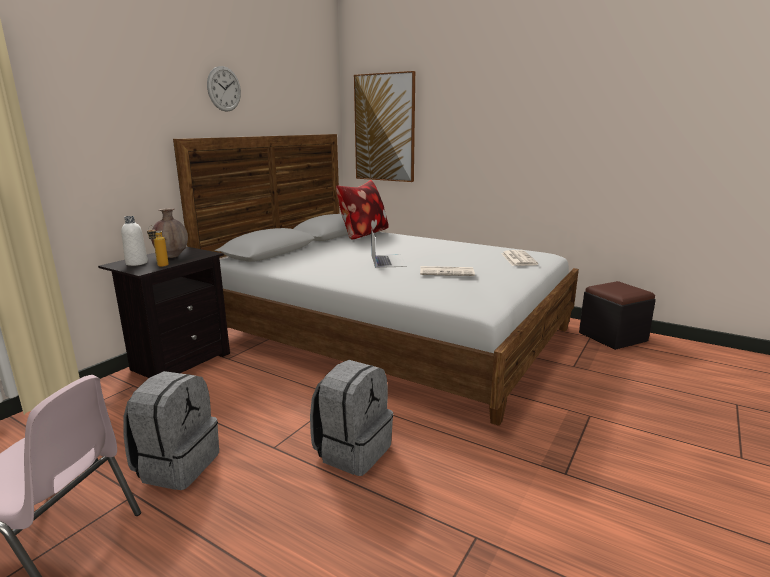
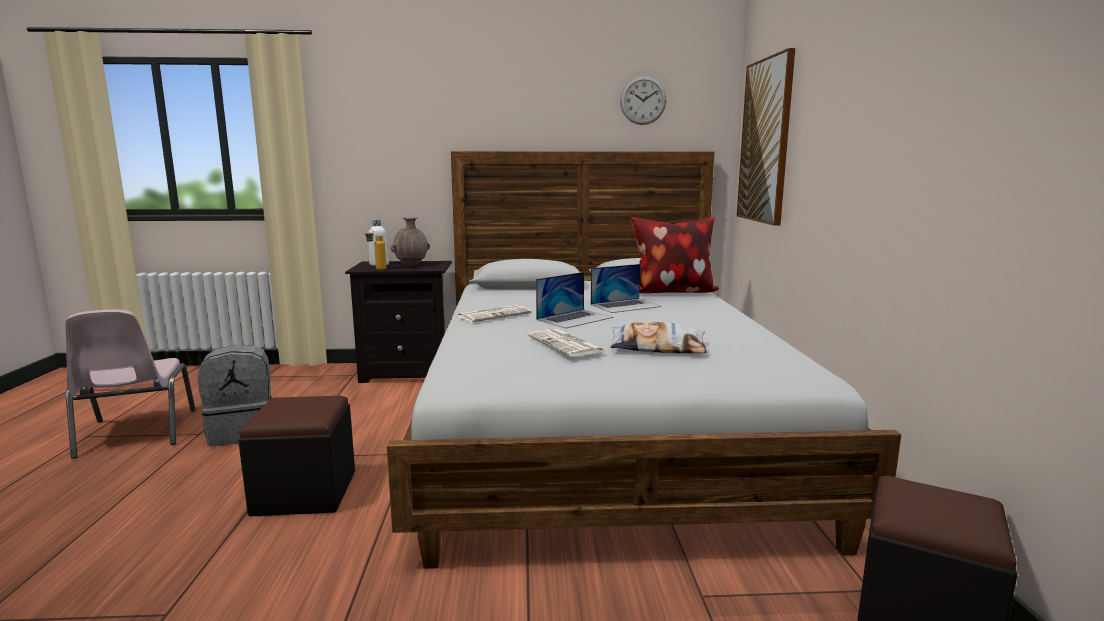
camera: 55 degrees right, 5 degrees down
(224, 89) = (527, 98): wall clock -> wall clock (643, 100)
(352, 450) = (305, 493): grey backpack -> black ottoman
(376, 247) = (625, 305): none -> laptop
(470, 261) = (657, 347): none -> pillow
(518, 259) = (731, 365): newspaper -> newspaper (494, 315)

